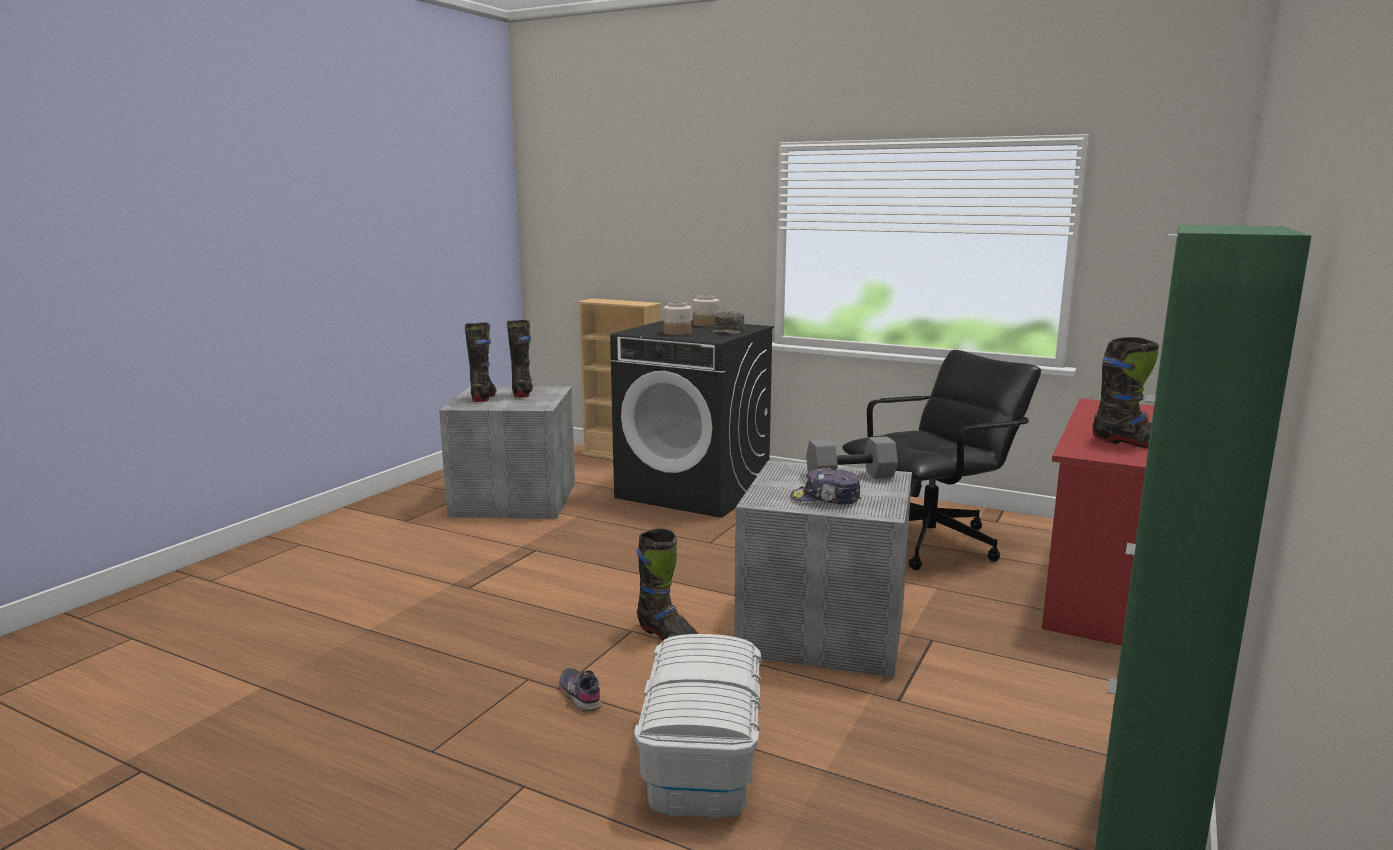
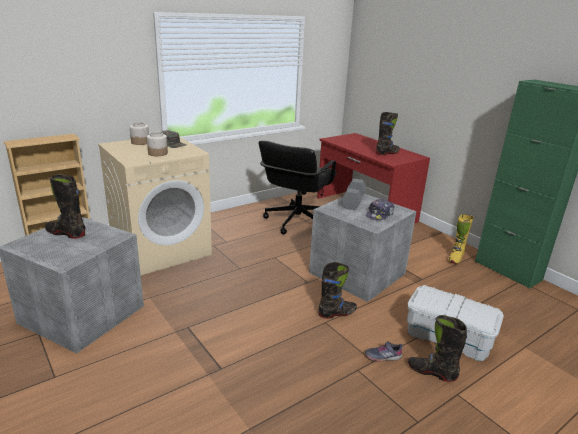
camera: 65 degrees left, 10 degrees up
(484, 397) = (52, 249): black boot -> black boot (431, 372)
(694, 491) = (161, 249): black washing machine -> beige washing machine
(930, 543) = (296, 221): black office chair -> black office chair turned 150 degrees counterclockwise
(1075, 735) = (455, 258): none -> yellow boot

